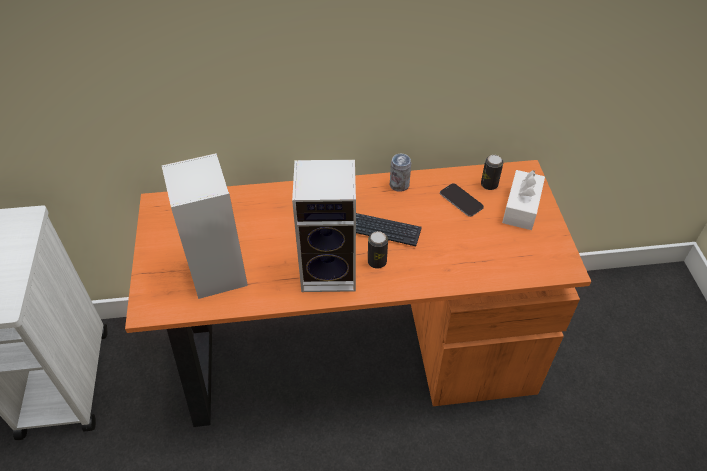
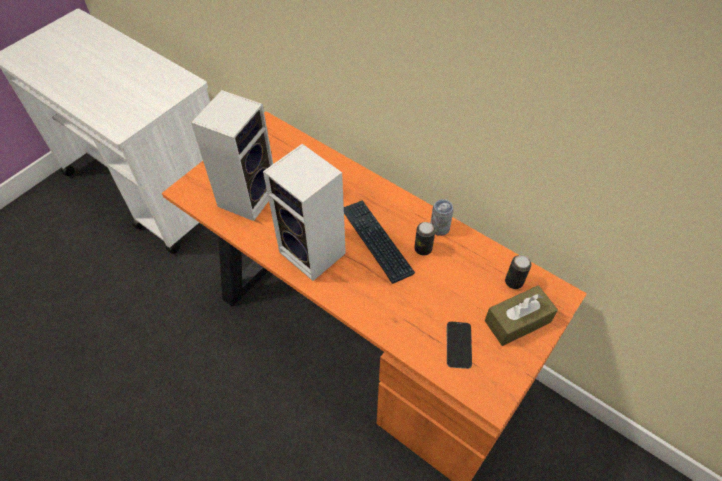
camera: 45 degrees right, 5 degrees up
(377, 262) = (352, 272): can -> can (423, 249)
(461, 200) = (473, 276): phone -> phone (458, 345)
(521, 207) = (517, 321): white tissue box -> brown tissue box

